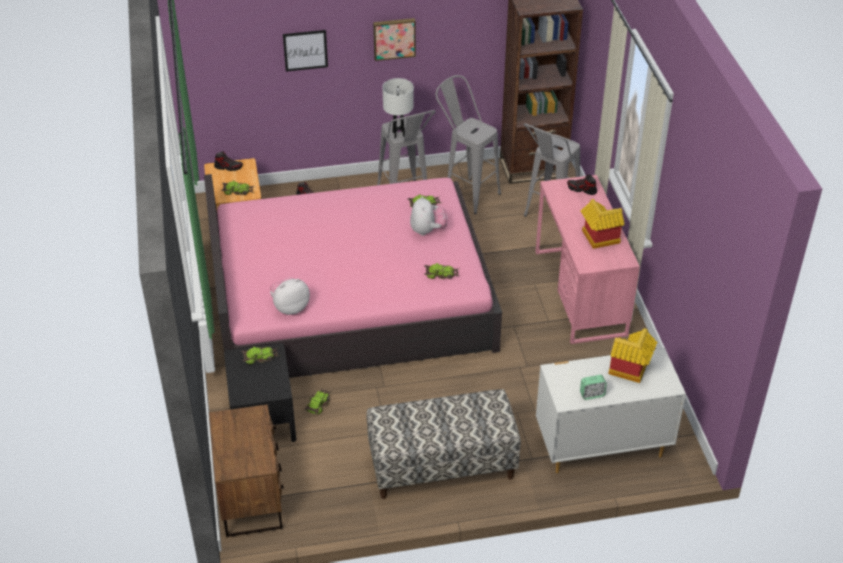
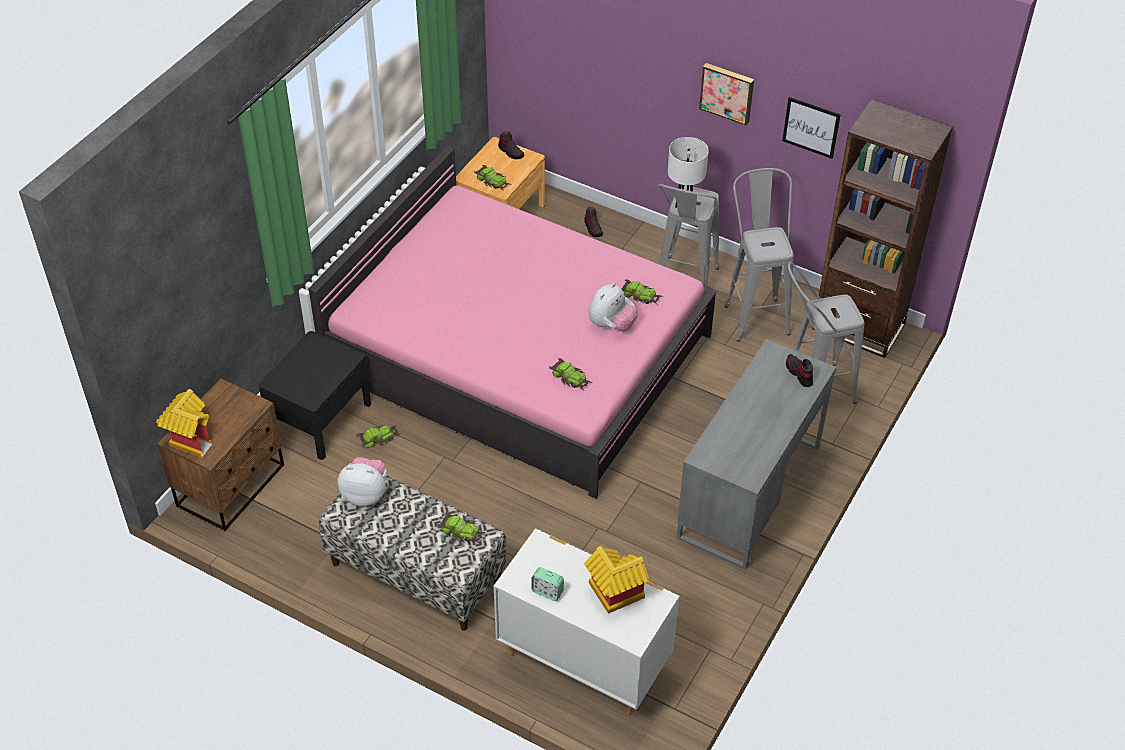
camera: 40 degrees right, 5 degrees up
(260, 357) = (331, 356): toy car -> toy car (462, 531)
(290, 307) = (399, 324): plush toy -> plush toy (365, 494)
(305, 50) = (627, 61): picture -> picture (811, 127)
(579, 292) = (749, 491): pink desk -> grey desk
(598, 239) = (749, 437): toy house -> toy house (189, 439)

